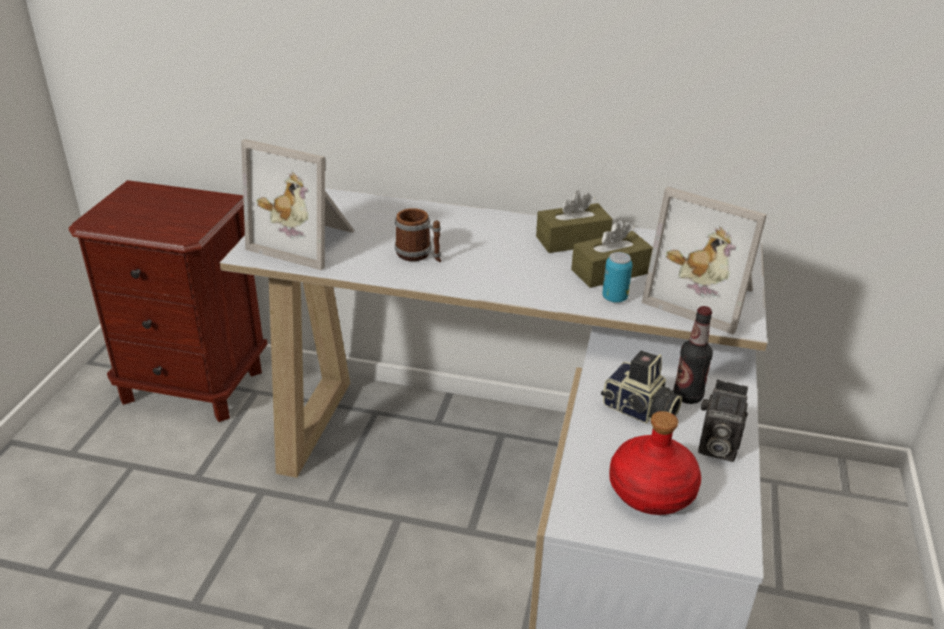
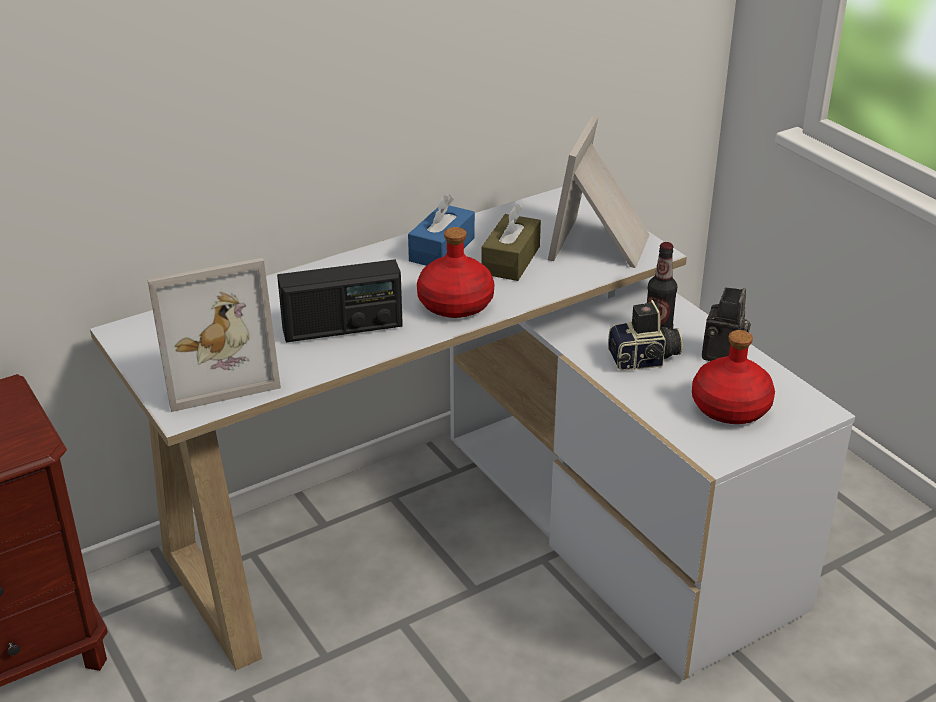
camera: 45 degrees left, 0 degrees up
(419, 255) = (342, 328): mug -> radio
(517, 279) = (455, 304): none -> red bottle
(572, 240) = (442, 249): brown tissue box -> blue tissue box
(614, 298) = (547, 279): can -> none
(704, 297) = (602, 245): picture frame -> picture frame turned 120 degrees clockwise
(715, 448) = (723, 355): camera -> camera turned 45 degrees counterclockwise

